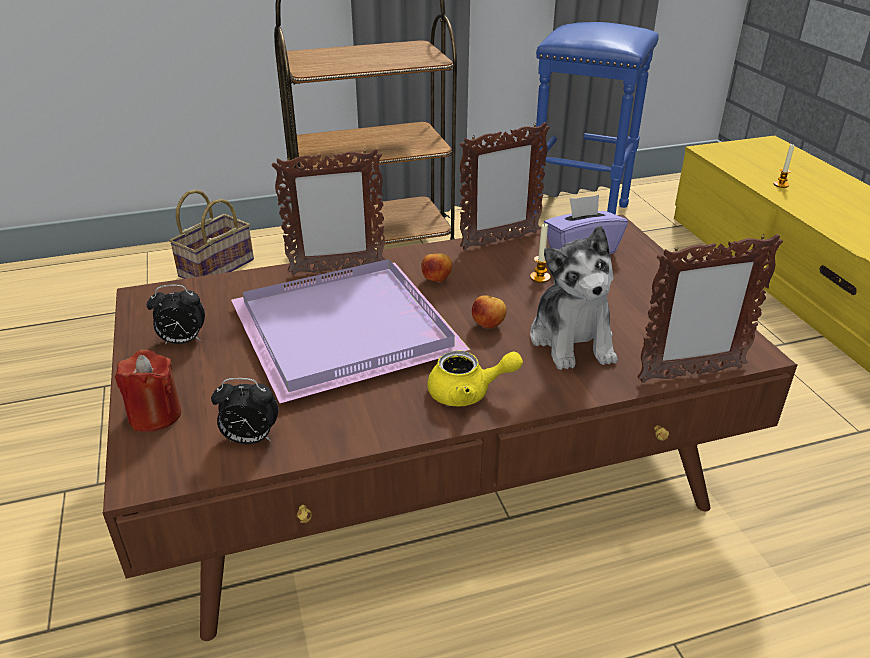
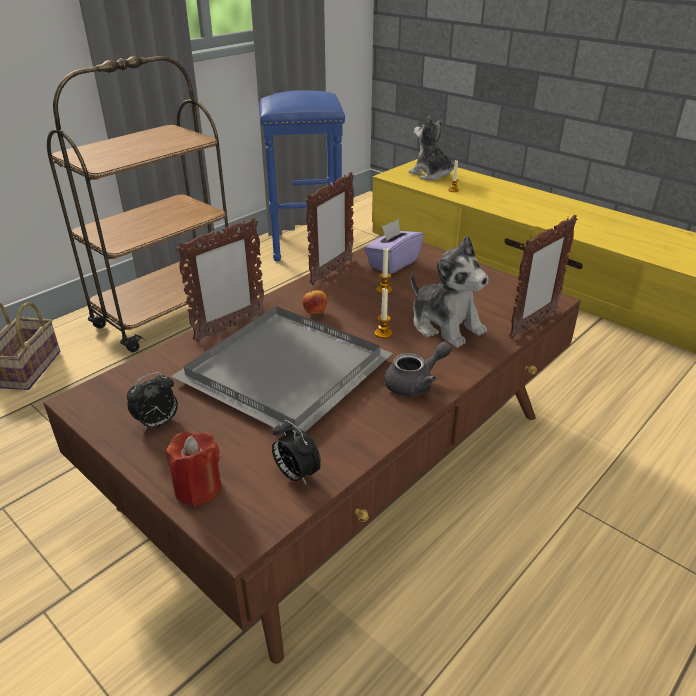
camera: 30 degrees left, 0 degrees up
(250, 439) = (296, 474): alarm clock -> alarm clock turned 75 degrees clockwise
(350, 332) = (289, 370): purple tray -> grey tray
(468, 393) = (415, 383): yellow teapot -> grey teapot
(488, 325) = (383, 333): apple -> candle
(767, 159) = (431, 174): none -> plush toy

